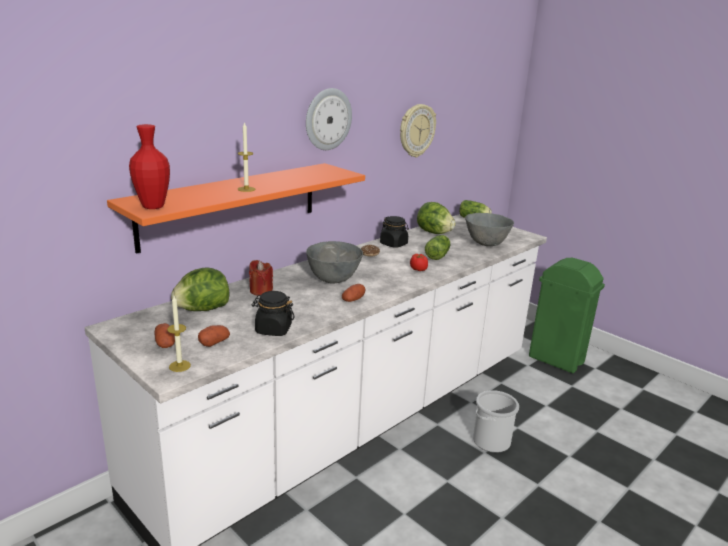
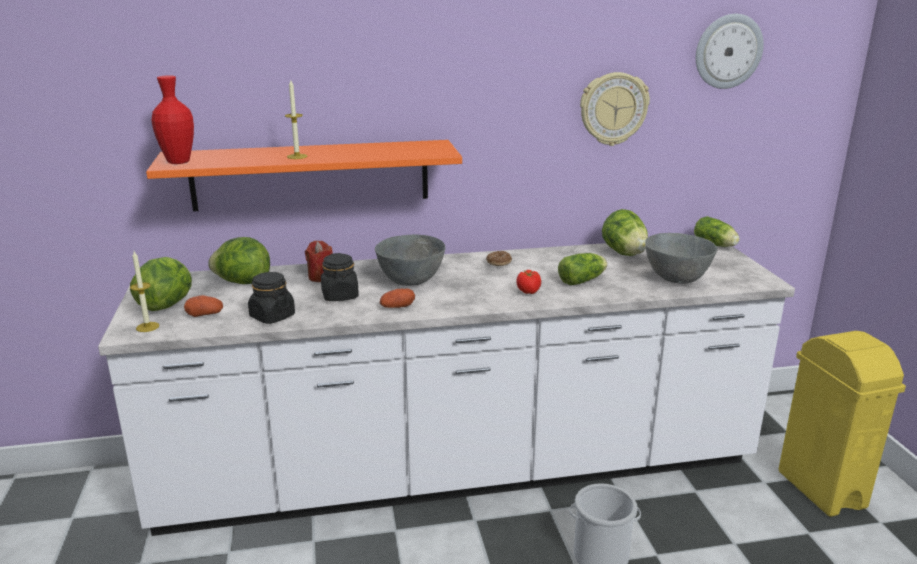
camera: 35 degrees right, 0 degrees up
(165, 343) = (167, 305): potato -> lettuce
(327, 119) = (451, 85): wall clock -> wall clock (728, 51)
(394, 244) = (547, 257): black jar -> black jar (340, 296)
(555, 359) = (820, 488): green trash can -> yellow trash can

